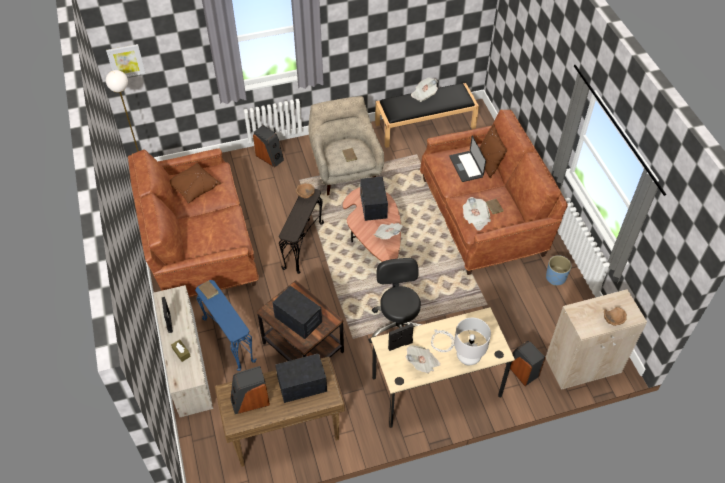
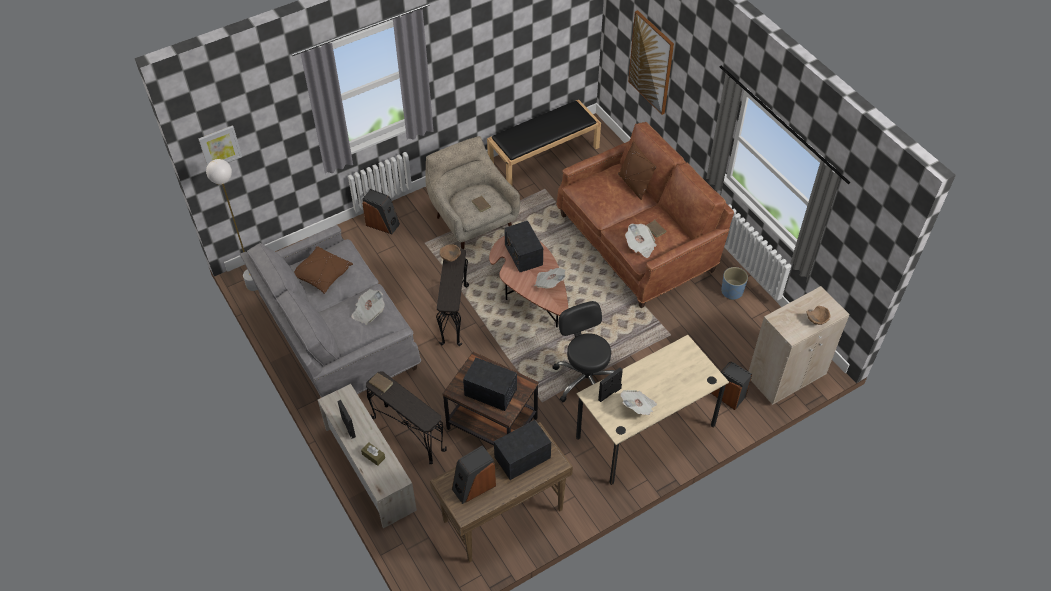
camera: 15 degrees left, 0 degrees up
(199, 244) = (337, 337): brown sofa -> grey sofa
(229, 340) = (408, 434): blue side table -> black side table
(423, 95) = (538, 121): newspaper -> newspaper (368, 312)
(458, 351) = (670, 387): grey table lamp -> none
(466, 167) = (612, 192): laptop -> none
(526, 57) = (651, 62): none -> picture

